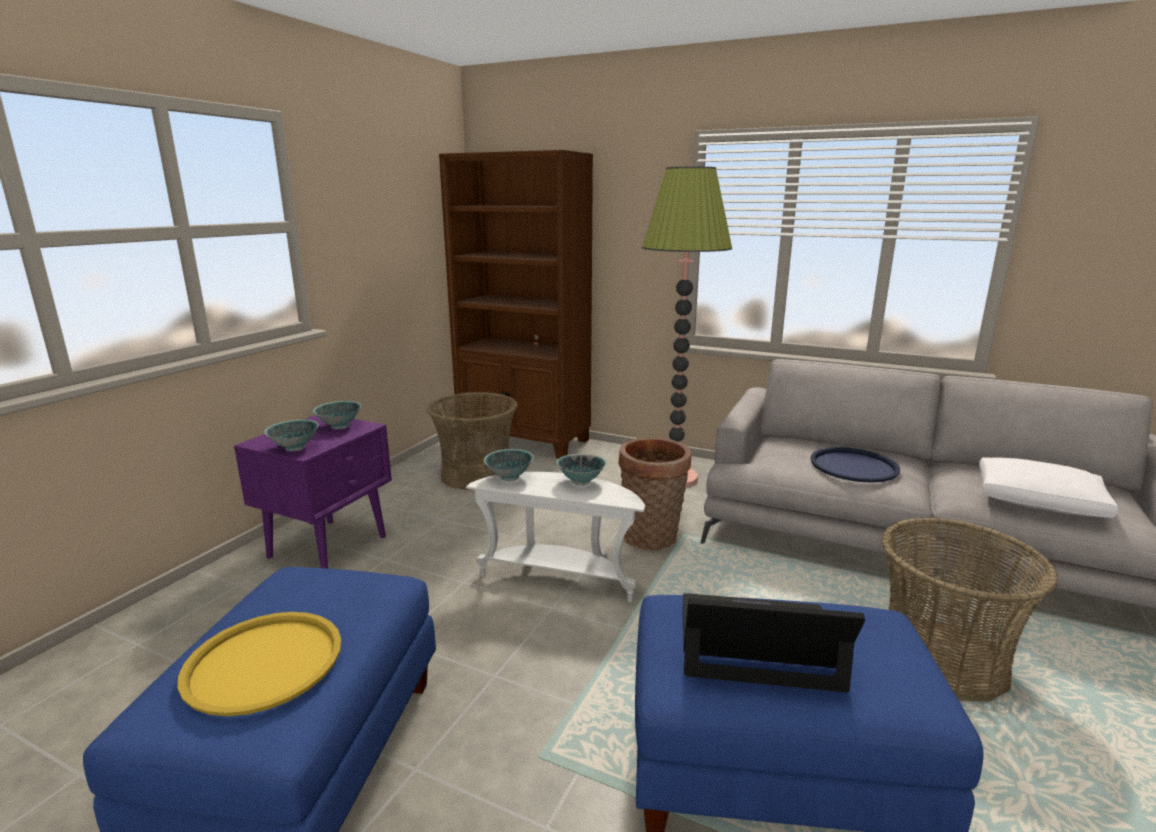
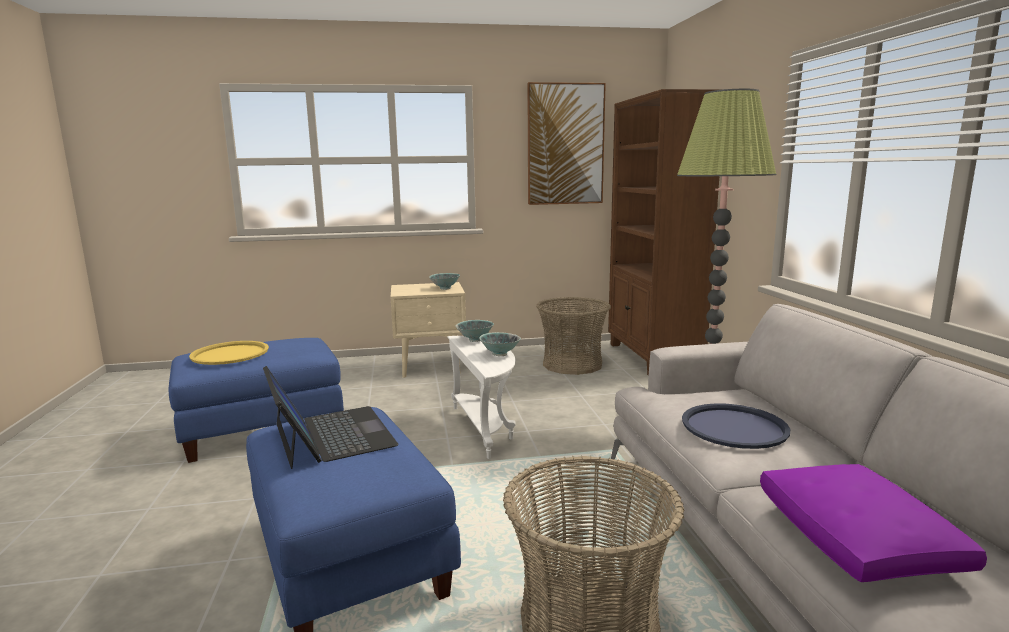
camera: 55 degrees right, 5 degrees down
(295, 448) = (403, 291): bowl -> none
(330, 546) = (431, 367): purple nightstand -> beige nightstand
(391, 204) = (565, 144): none -> picture
(651, 539) = (585, 441): basket -> none
(1036, 501) = (854, 539): white pillow -> purple pillow

